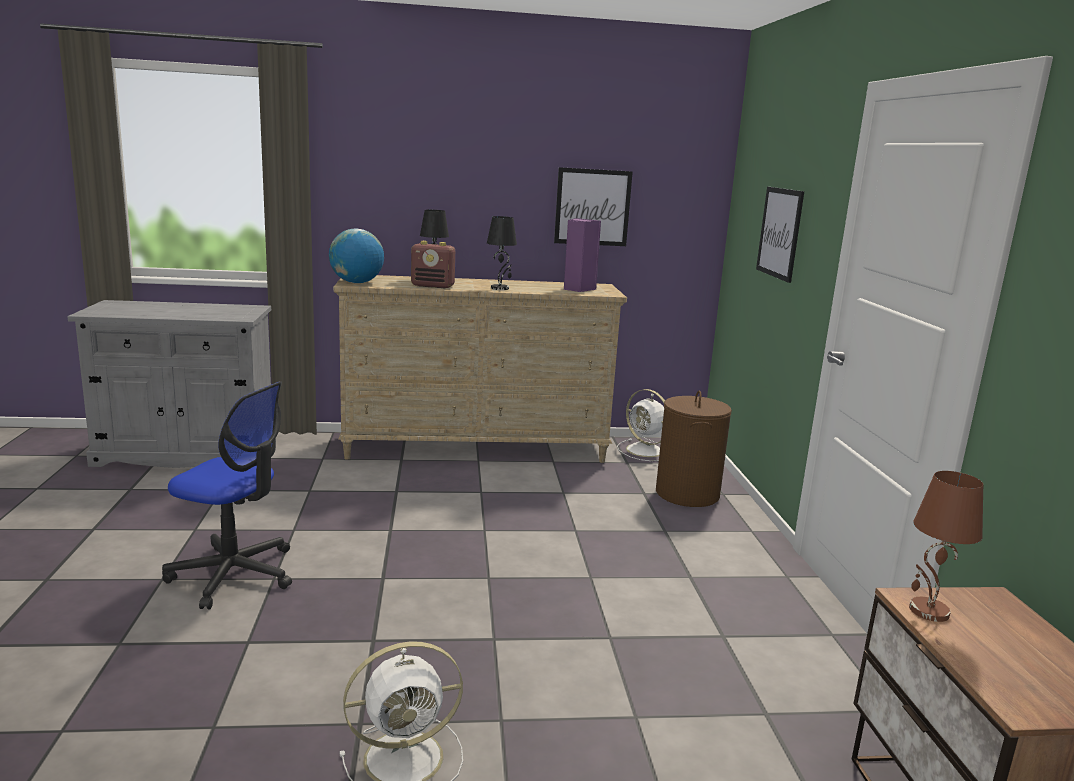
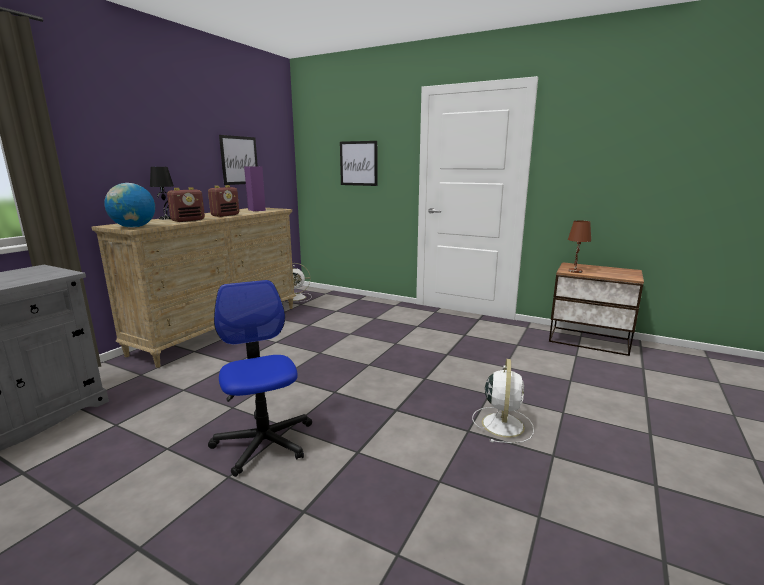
camera: 55 degrees left, 0 degrees up
(234, 574) = (264, 442): office chair -> office chair turned 75 degrees counterclockwise
(500, 288) = (225, 215): black table lamp -> radio
(687, 493) = (349, 304): brown laundry basket -> none

